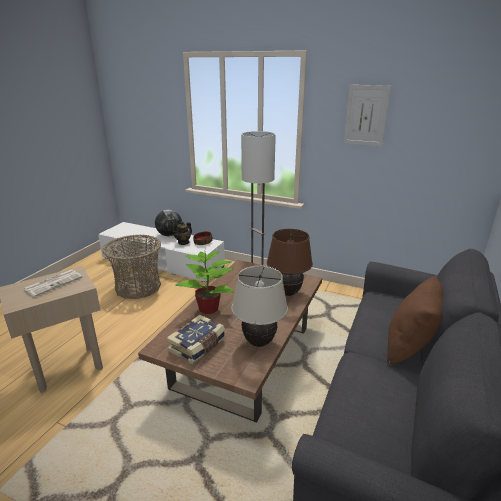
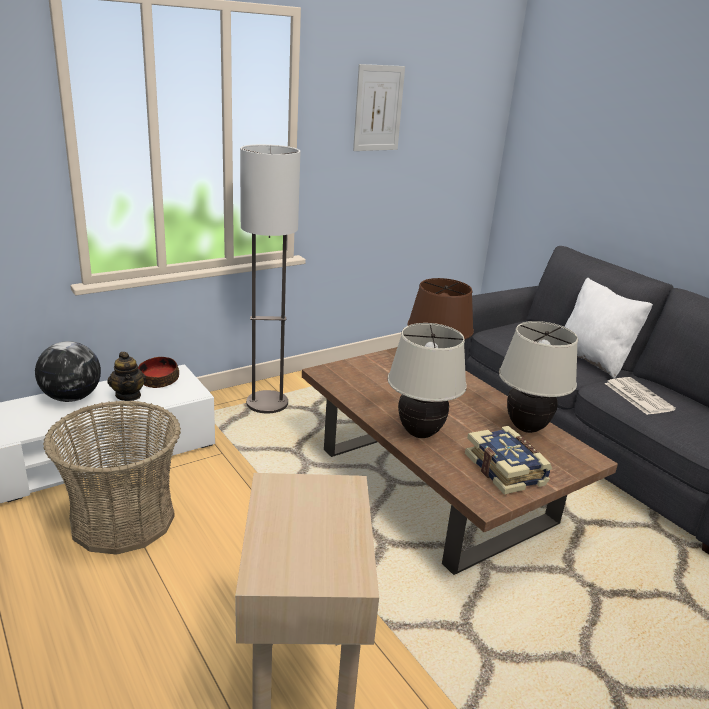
camera: 60 degrees left, 0 degrees up
(54, 283) = (298, 516): newspaper -> newspaper (637, 396)
(209, 308) = (420, 433): potted plant -> beige table lamp
(409, 347) = (593, 360): brown pillow -> white pillow

